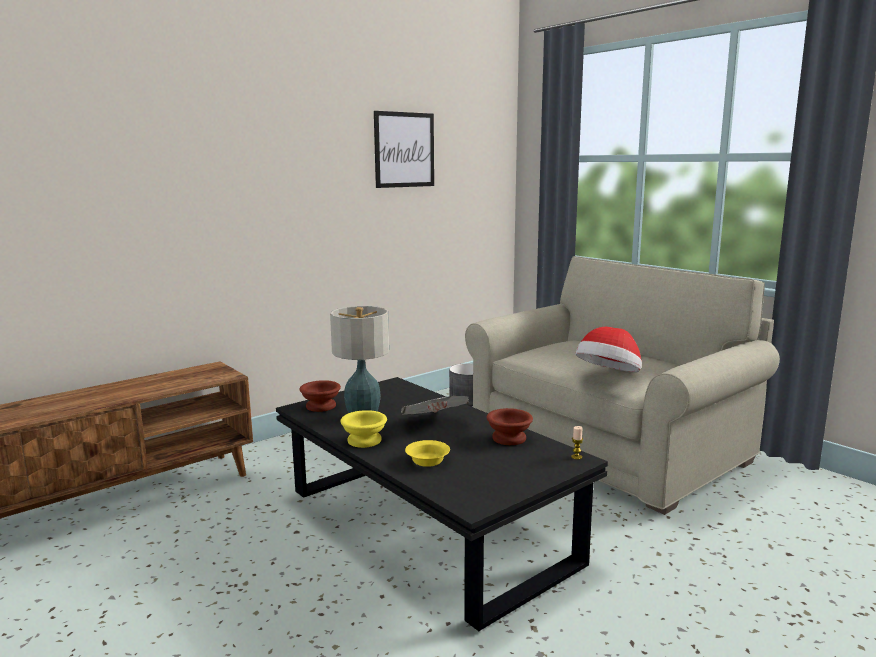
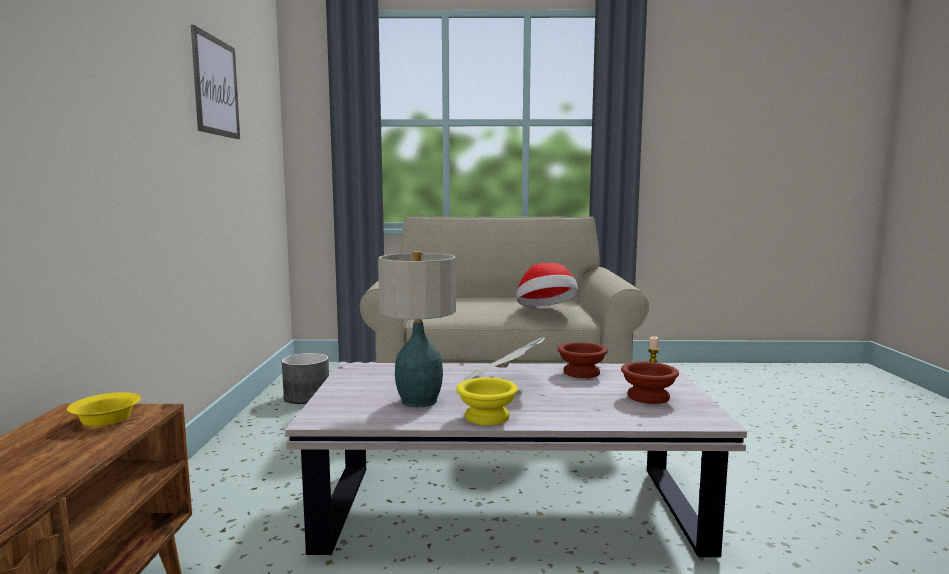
camera: 50 degrees left, 5 degrees down
(322, 406) = (343, 408): brown bowl -> brown bowl (649, 396)
(426, 527) = (509, 511): black coffee table -> white coffee table
(427, 461) = (586, 409): yellow bowl -> yellow bowl (106, 420)

